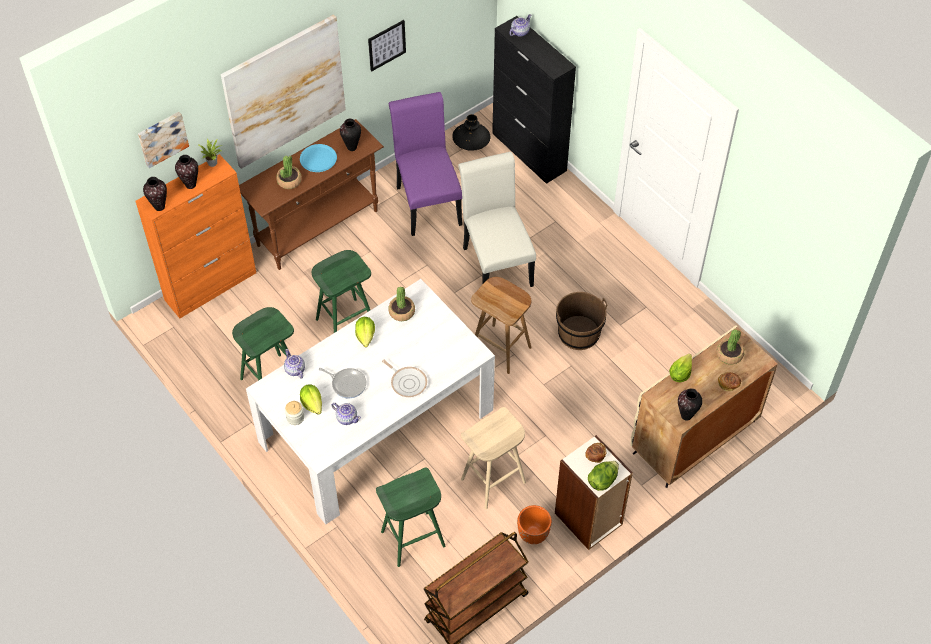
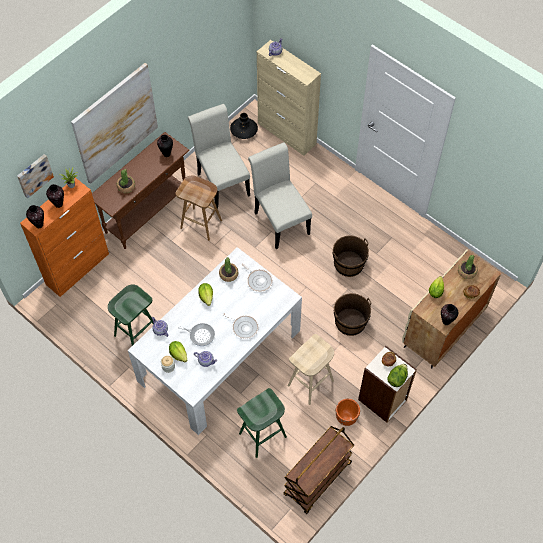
camera: 10 degrees left, 5 degrees up
(318, 159) = (144, 166): blue plate -> none
(346, 321) = (181, 280): green stool -> none
(386, 45) = (182, 76): picture -> none
(427, 201) = (221, 181): purple chair -> white chair
(440, 325) = (258, 280): none -> frying pan
(501, 349) = (297, 284): brown stool -> brown stool (202, 224)
(529, 152) = (287, 134): black cabinet -> beige cabinet
(565, 410) = (350, 322): none -> brown bucket

